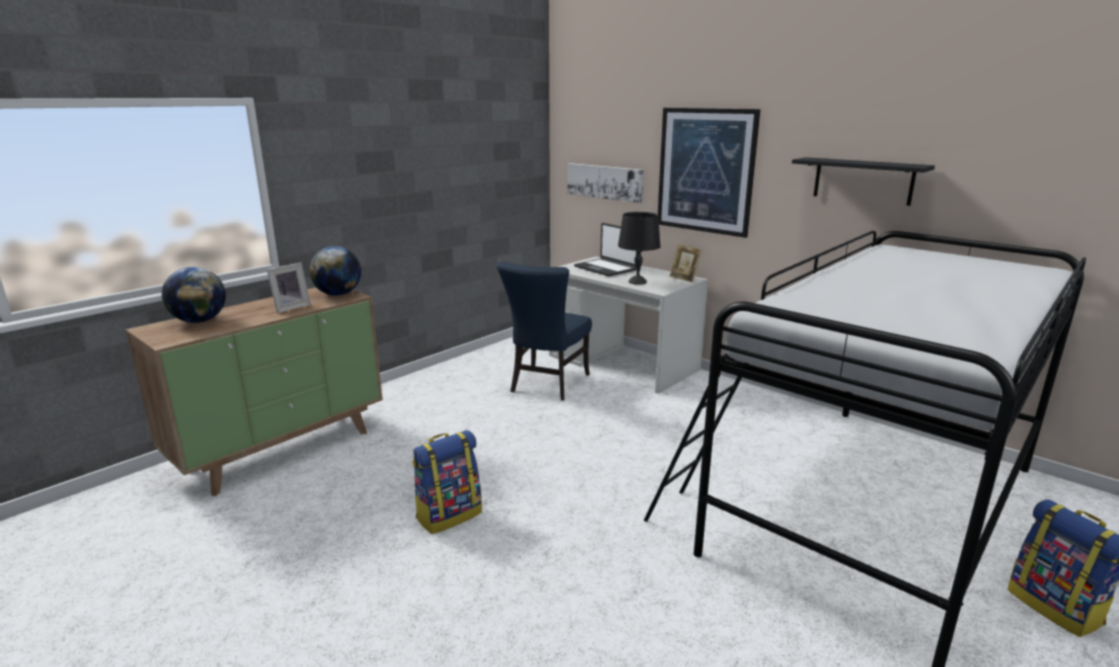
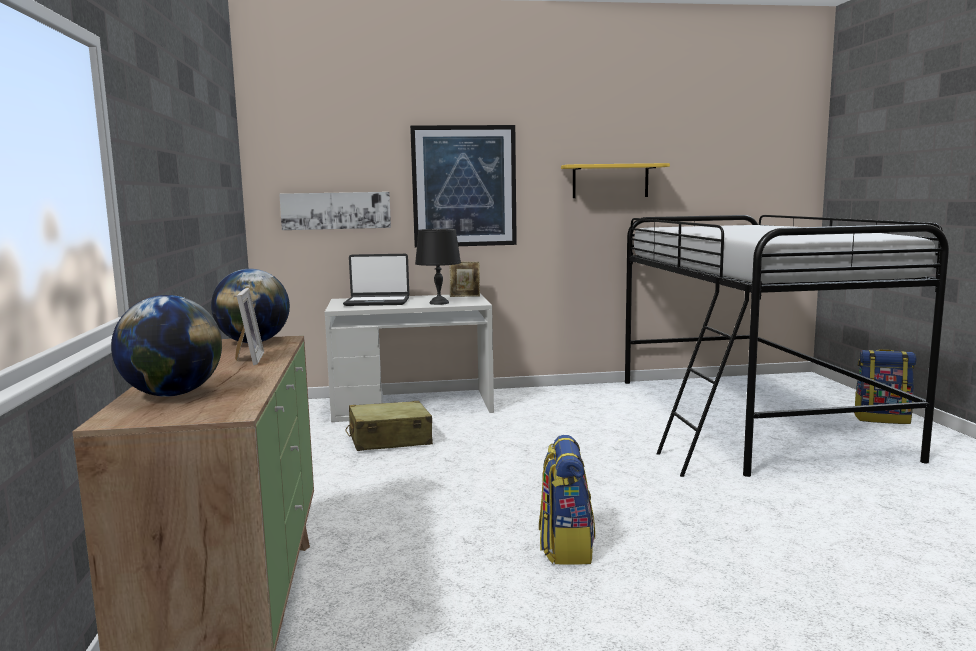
camera: 50 degrees left, 10 degrees down
(547, 384) = (389, 440): blue chair -> beige suitcase
(863, 181) = (610, 181): black shelf -> yellow shelf

